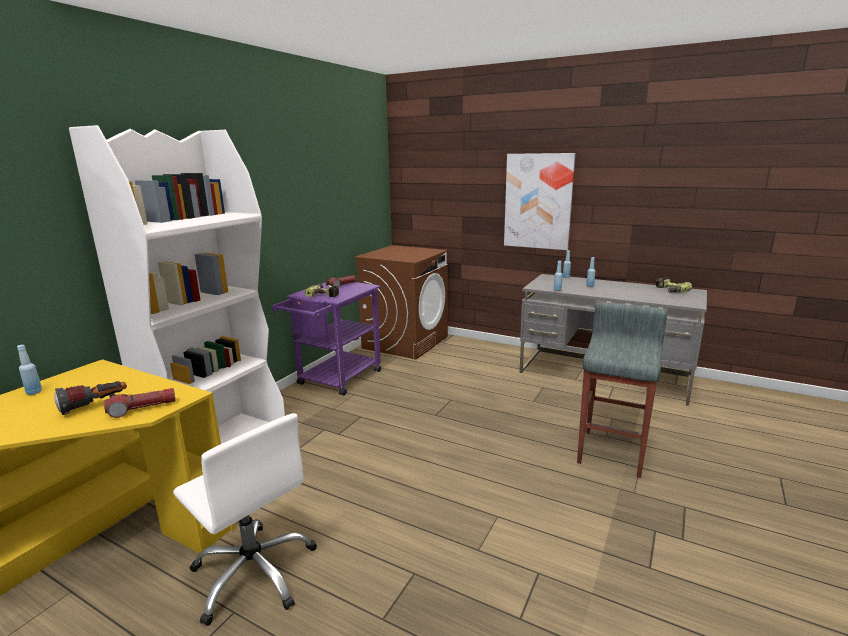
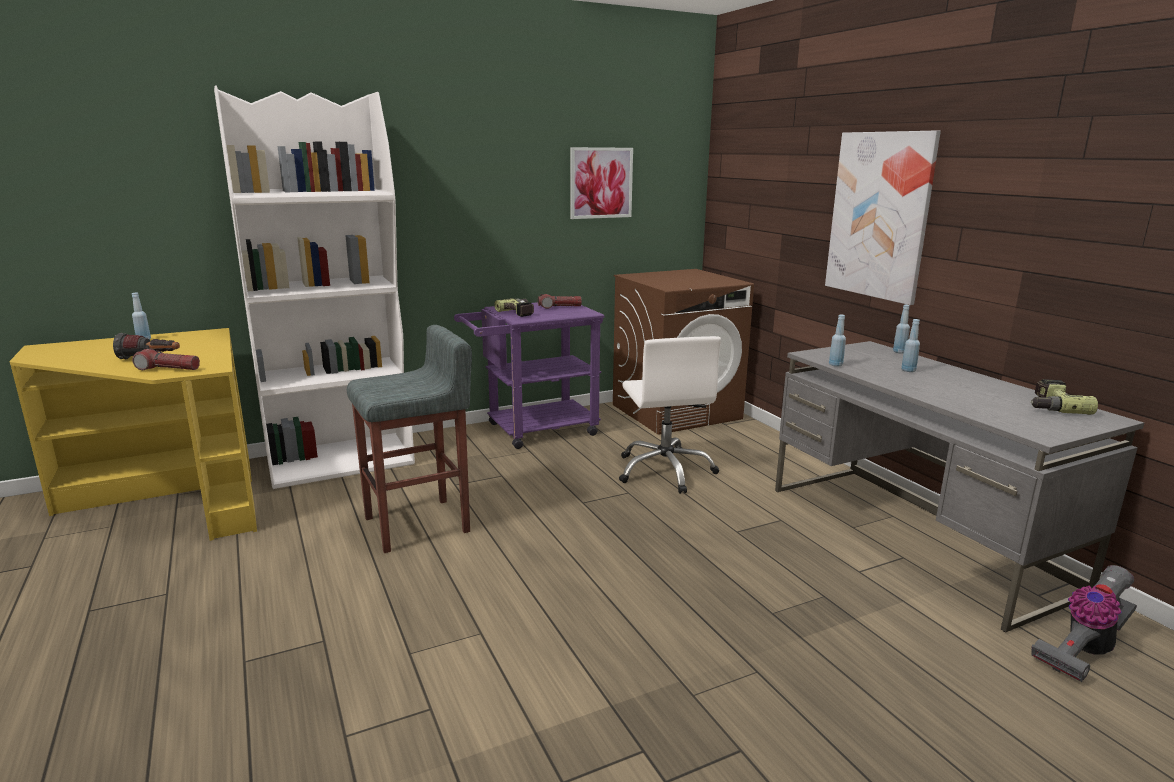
camera: 35 degrees right, 0 degrees up
(254, 572) = (220, 572): white office chair -> white office chair (665, 471)
(340, 192) = (601, 183): none -> picture
(613, 452) = (748, 636): grey stool -> grey stool (419, 525)
(717, 401) = (1082, 650): none -> vacuum cleaner

